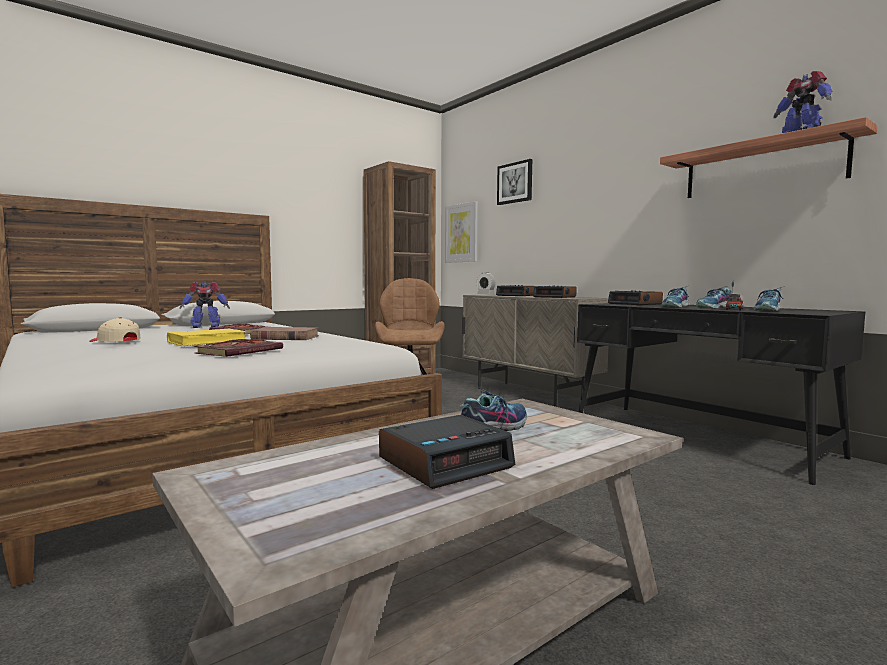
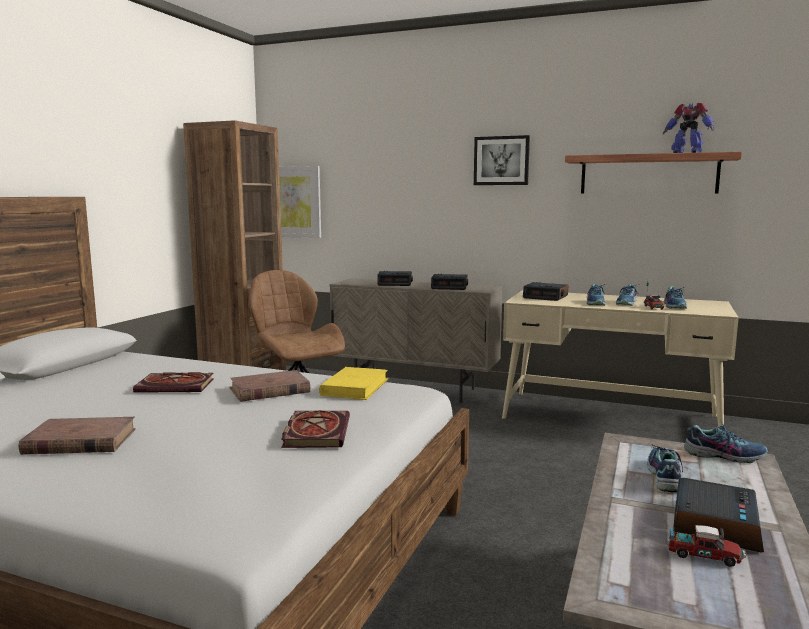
camera: 30 degrees left, 5 degrees up
(115, 341) = (80, 441): beige cap -> brown book
(205, 327) = (74, 378): toy robot -> none
(208, 341) = (217, 418): yellow book -> yellow book (355, 387)
(365, 476) = (704, 556): none -> toy truck
(485, 294) = (352, 281): alarm clock -> none
(515, 183) = (375, 151): picture -> picture (501, 160)
(610, 428) = (724, 455): none -> shoe
(698, 438) = (610, 417): black desk -> beige desk

